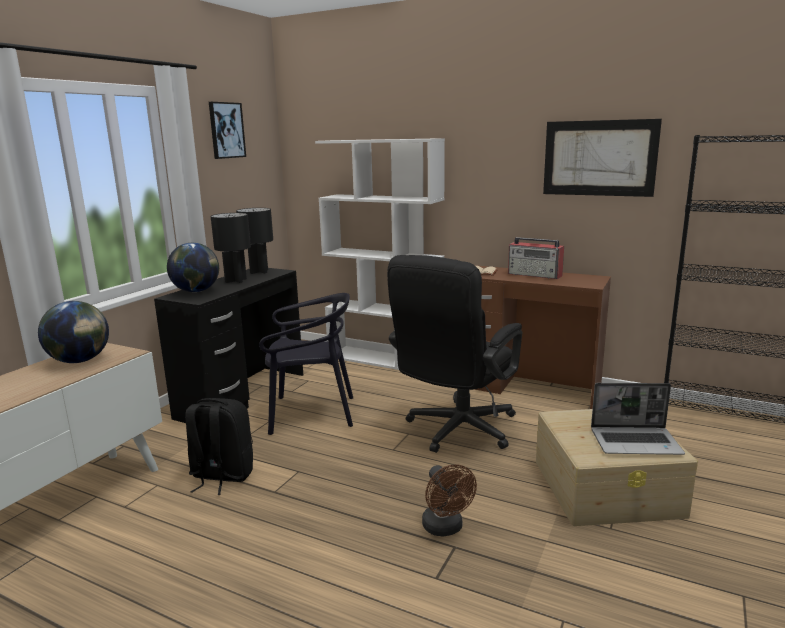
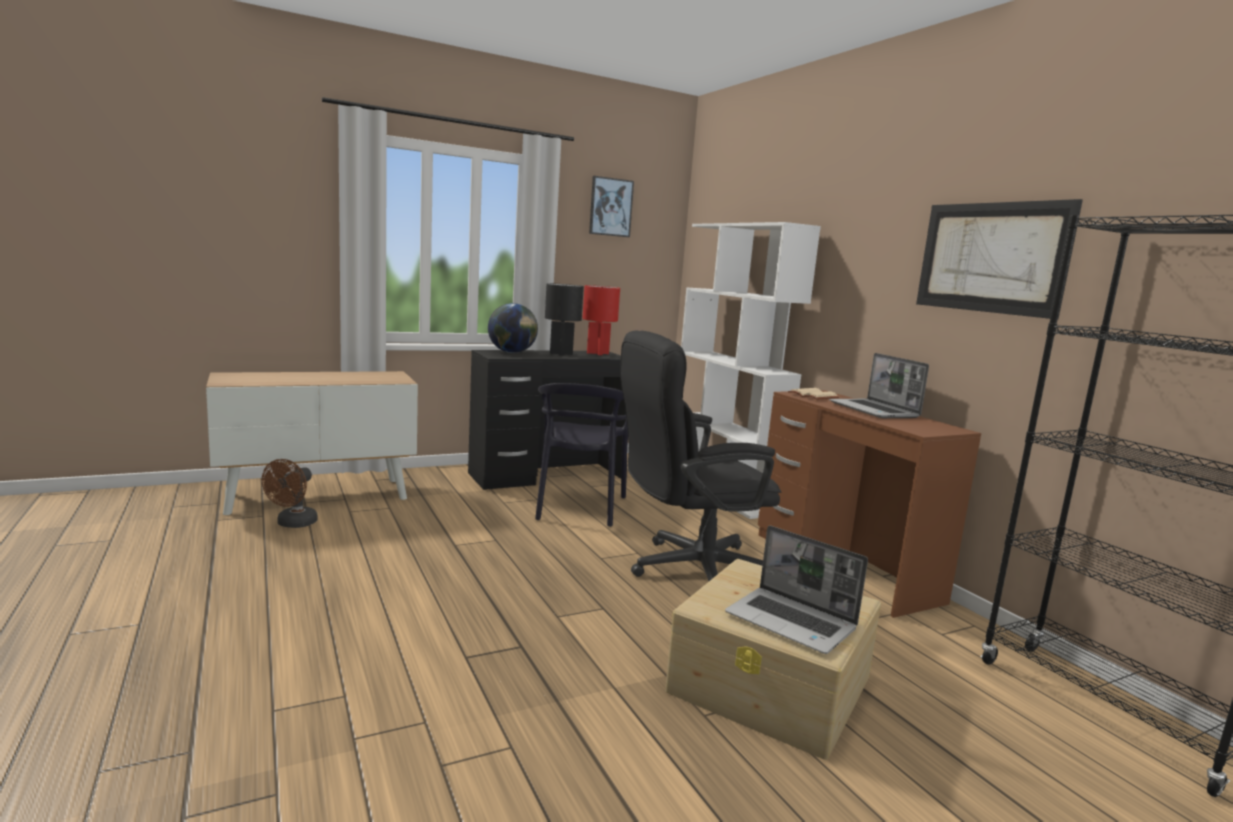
camera: 35 degrees right, 5 degrees down
(80, 361) = (364, 377): globe -> none
(221, 476) = (437, 520): black backpack -> none
(258, 271) = (597, 353): black table lamp -> red table lamp
(311, 413) = (578, 507): black chair -> black chair turned 60 degrees clockwise
(445, 528) = (538, 631): brown fan -> brown fan (293, 524)
(535, 275) = (874, 410): radio -> laptop

